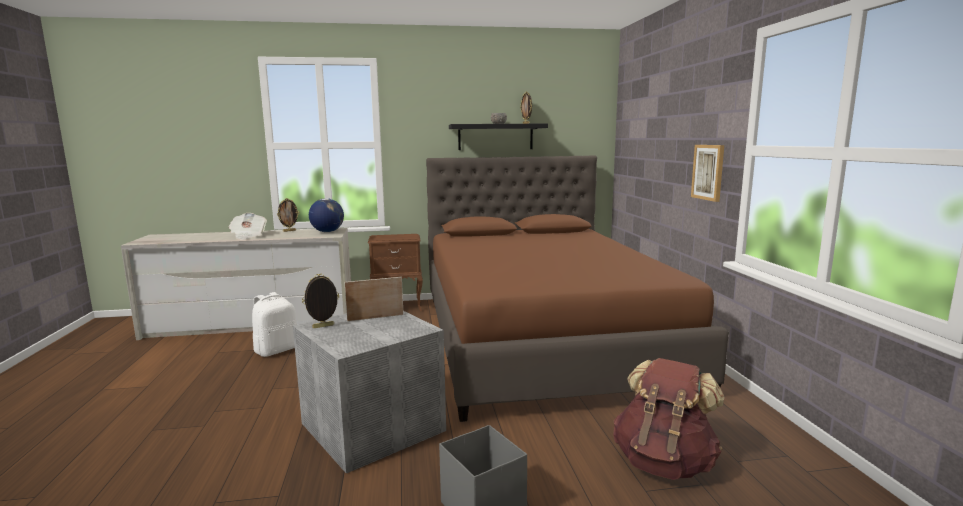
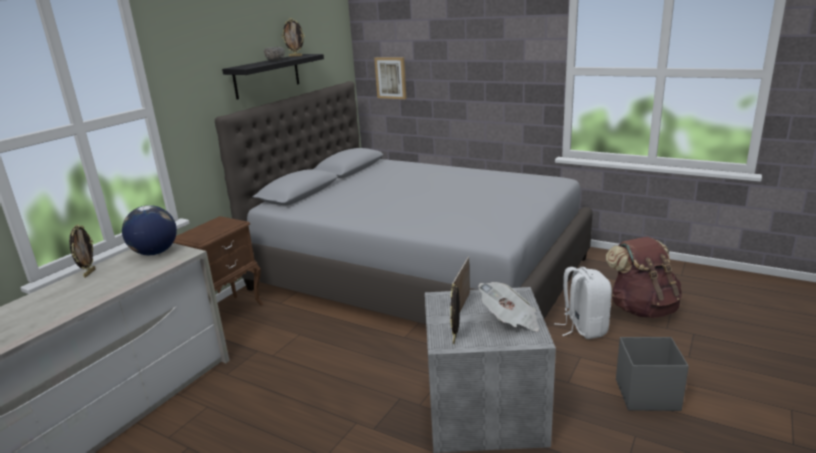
camera: 50 degrees left, 10 degrees up
(248, 236) = (57, 305): newspaper -> newspaper (510, 320)
(276, 350) = (217, 430): white backpack -> white backpack (583, 328)
(542, 338) = (419, 273): brown bed -> grey bed
(708, 172) = (519, 89): picture -> picture (391, 78)

